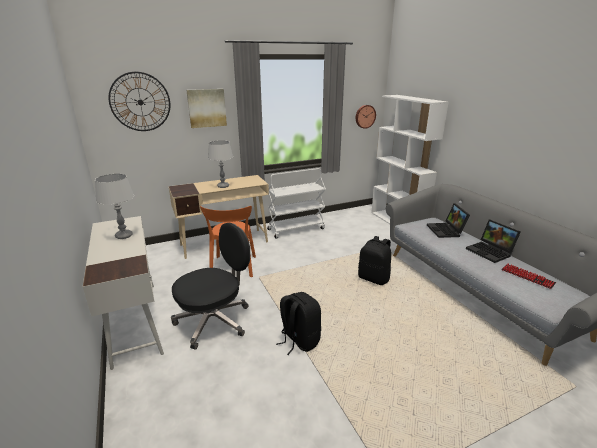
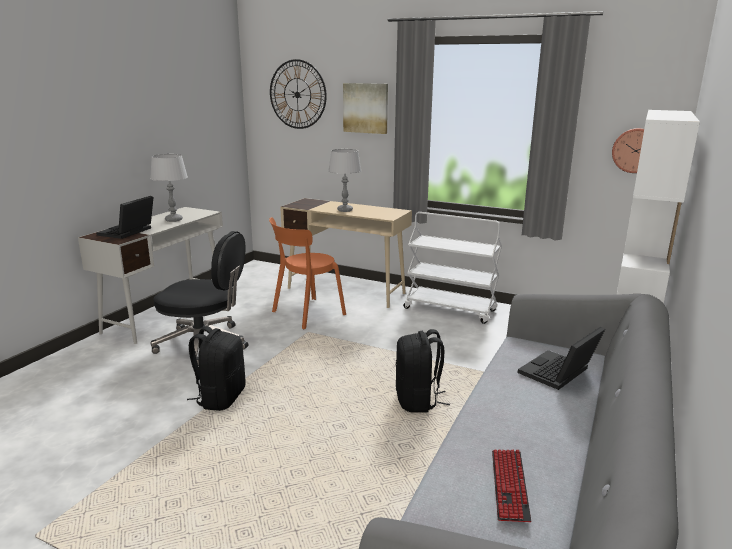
camera: 50 degrees right, 5 degrees down
(491, 252) = (549, 429): laptop -> laptop (127, 232)

